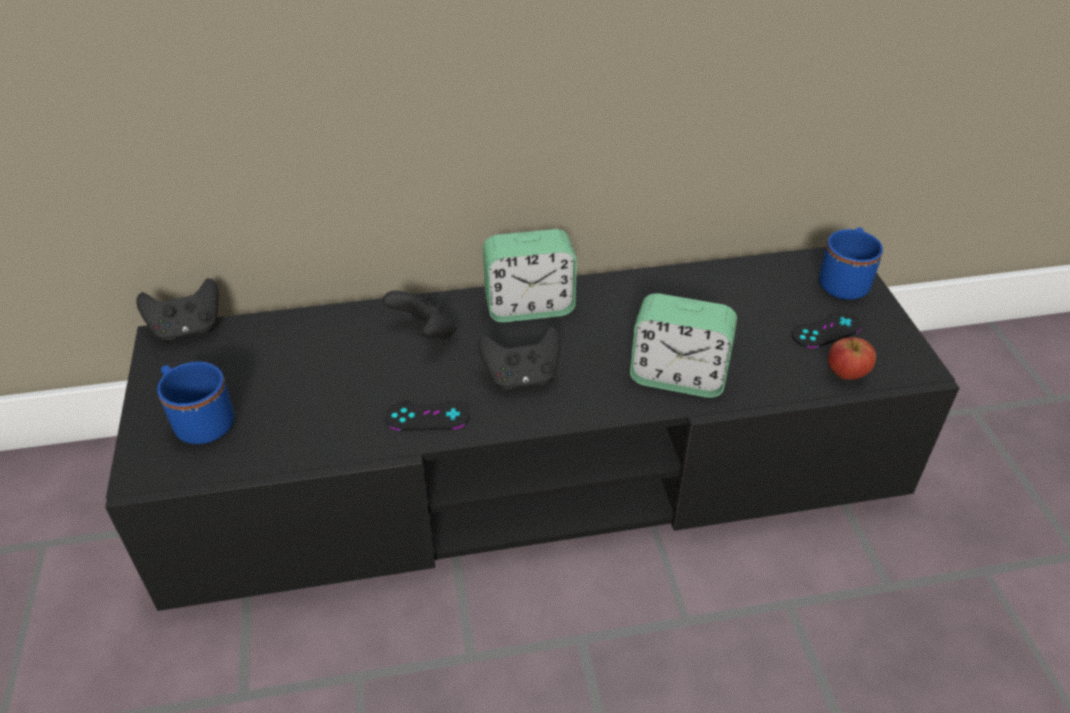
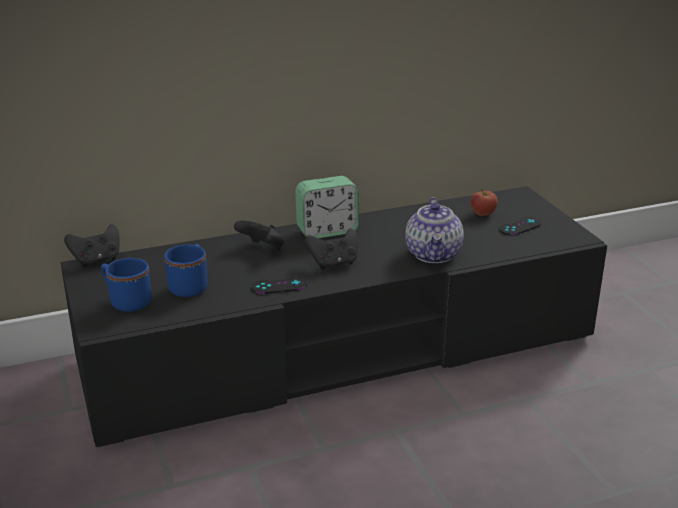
camera: 10 degrees left, 15 degrees down
(678, 377) = (434, 255): alarm clock -> teapot
(845, 281) = (525, 204): blue mug -> blue mug (190, 286)
(846, 374) = (538, 244): apple -> apple (483, 214)

